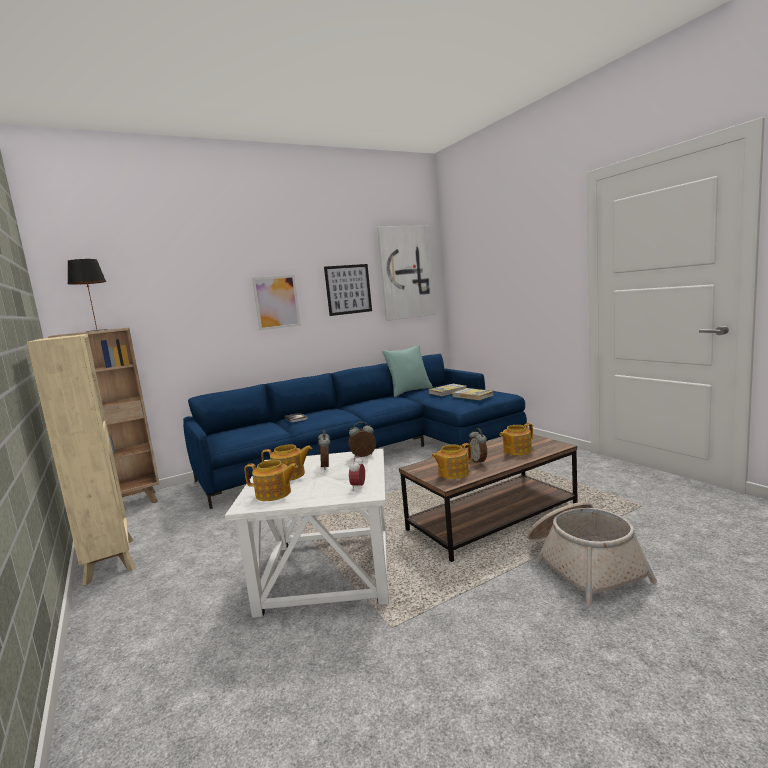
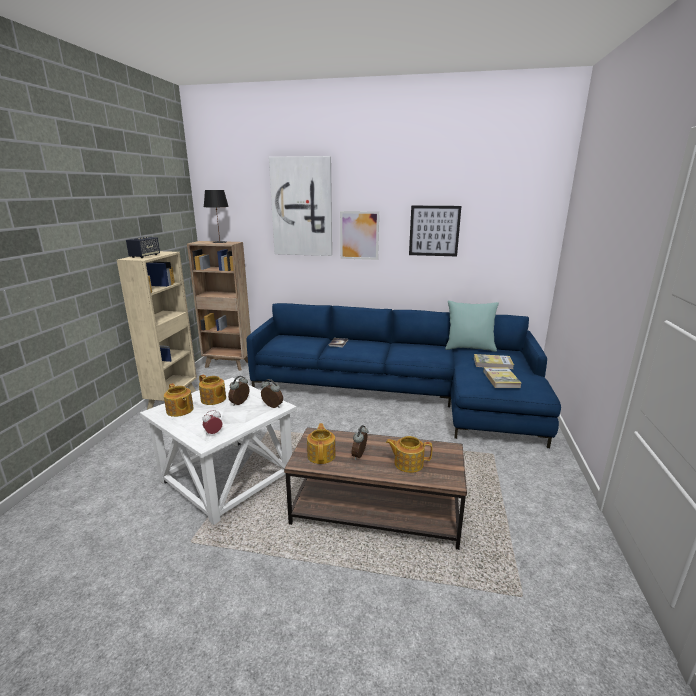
camera: 40 degrees right, 10 degrees up
(59, 337) = (145, 256): none -> speaker
(406, 272) = (511, 219): picture -> picture (302, 207)
(452, 473) = (321, 455): teapot -> teapot turned 75 degrees clockwise
(583, 565) = (359, 603): basket -> none

